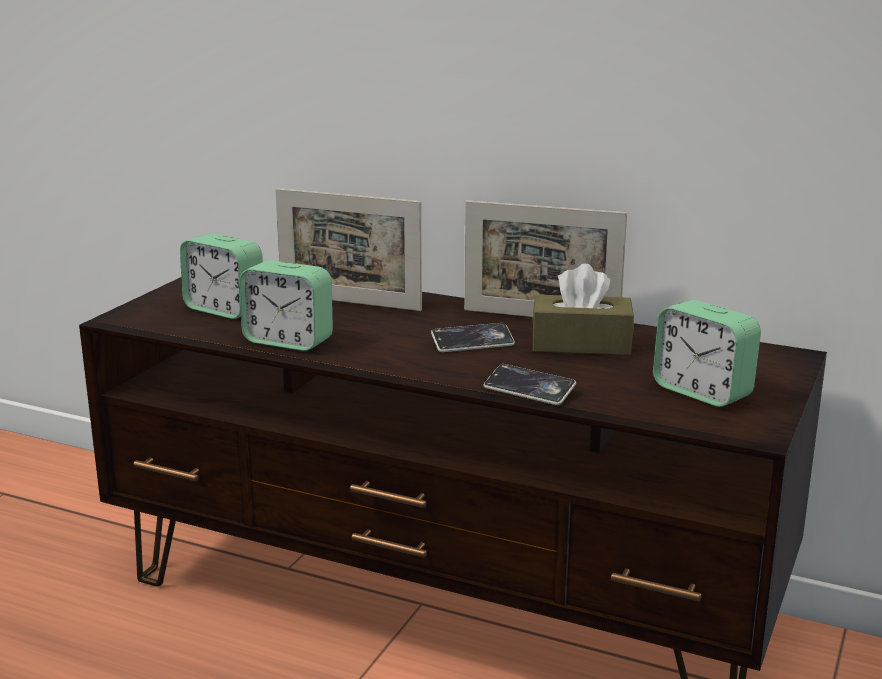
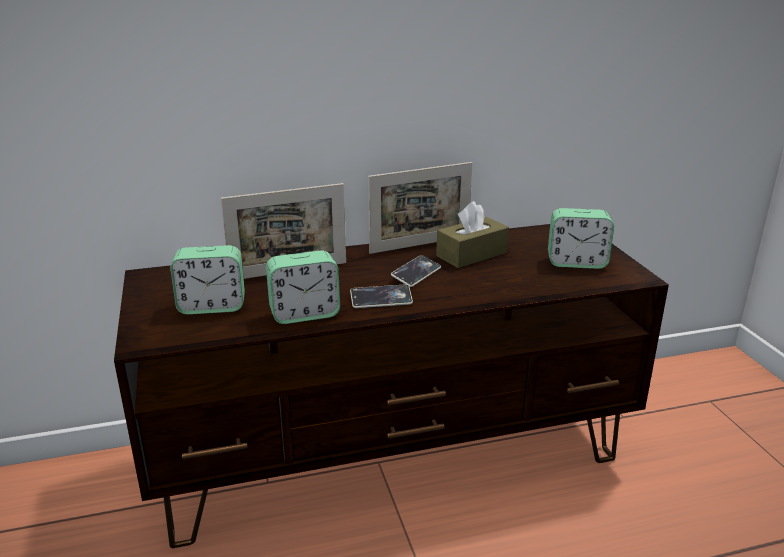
camera: 40 degrees left, 5 degrees up
(529, 390) = (501, 293): phone -> phone (381, 300)

